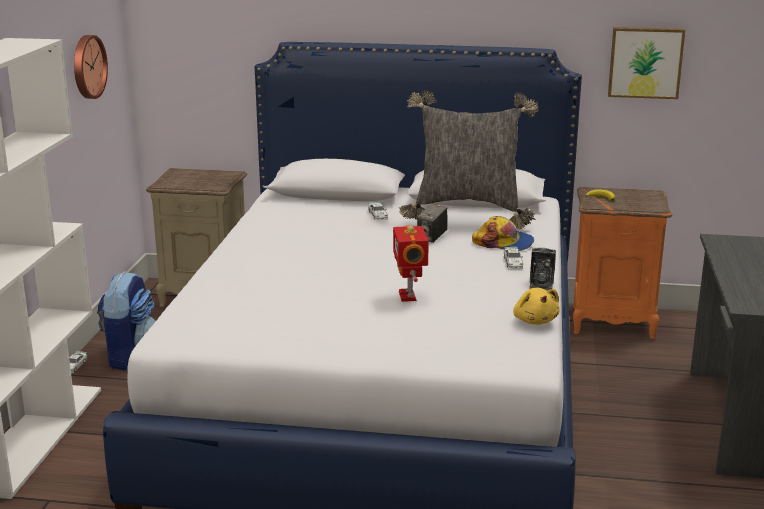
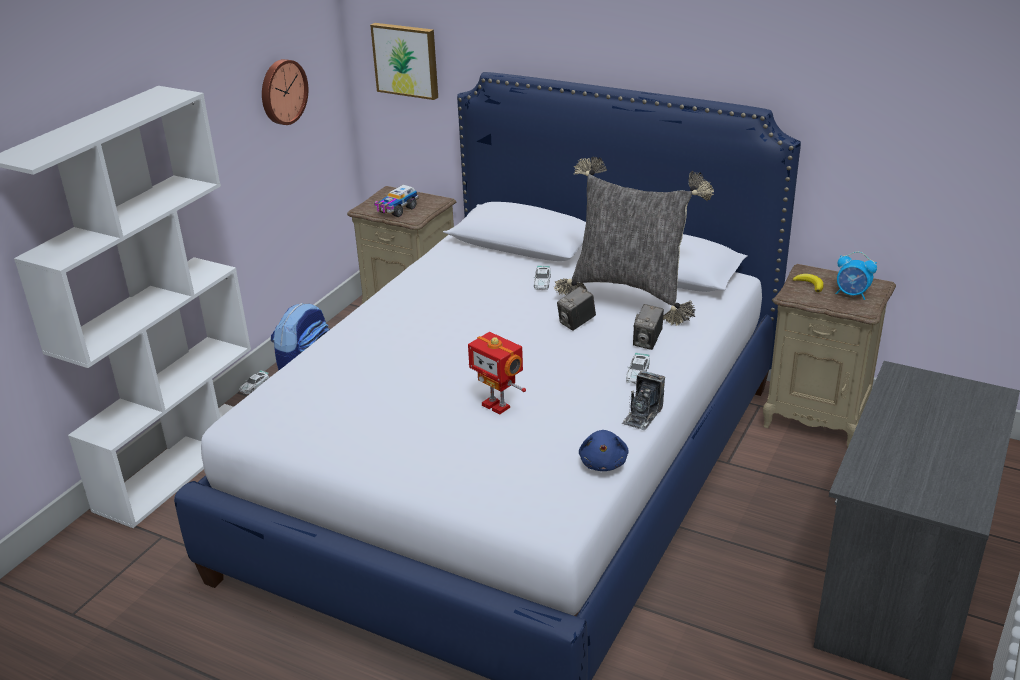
camera: 20 degrees right, 10 degrees up
(196, 183) = (396, 210): none -> toy truck
(409, 296) = (497, 405): toy robot -> toy robot turned 60 degrees counterclockwise
(504, 243) = (647, 342): cap -> camera
(535, 320) = (603, 463): yellow plush toy -> blue plush toy
(613, 323) = (816, 419): orange nightstand -> beige nightstand
(639, 200) = (852, 294): none -> alarm clock
(645, 62) = (882, 133): picture -> picture (406, 60)

